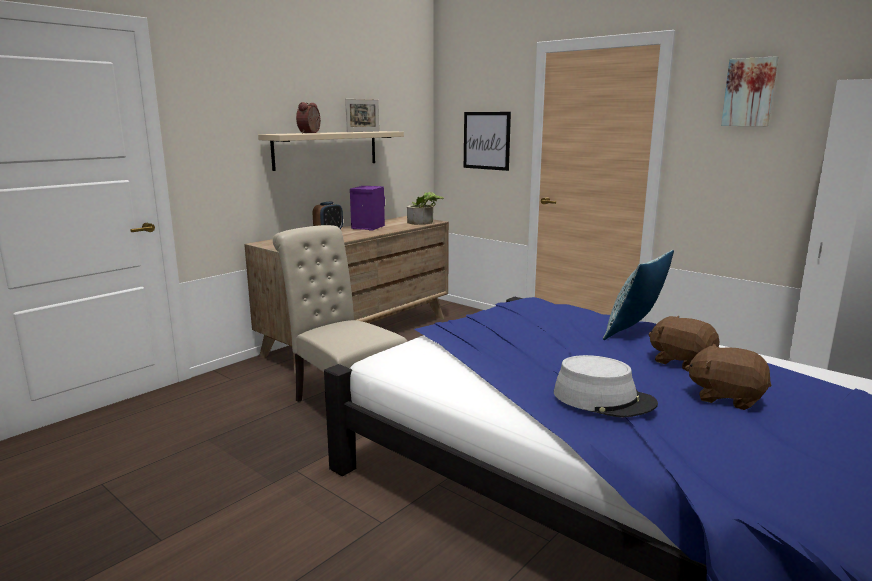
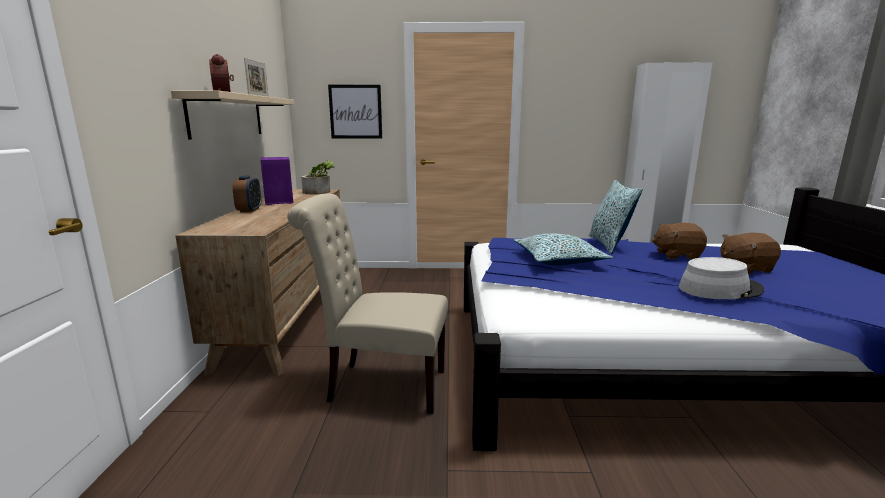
camera: 40 degrees left, 0 degrees up
(529, 331) = (558, 260): none -> pillow
(749, 92) = (579, 71): picture -> none

